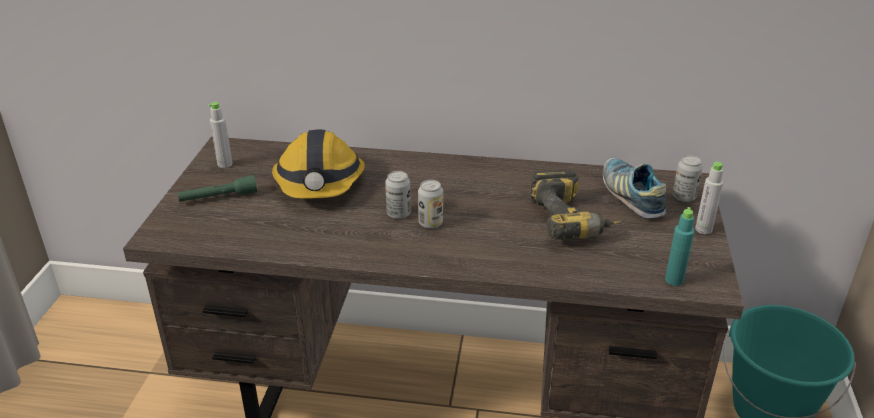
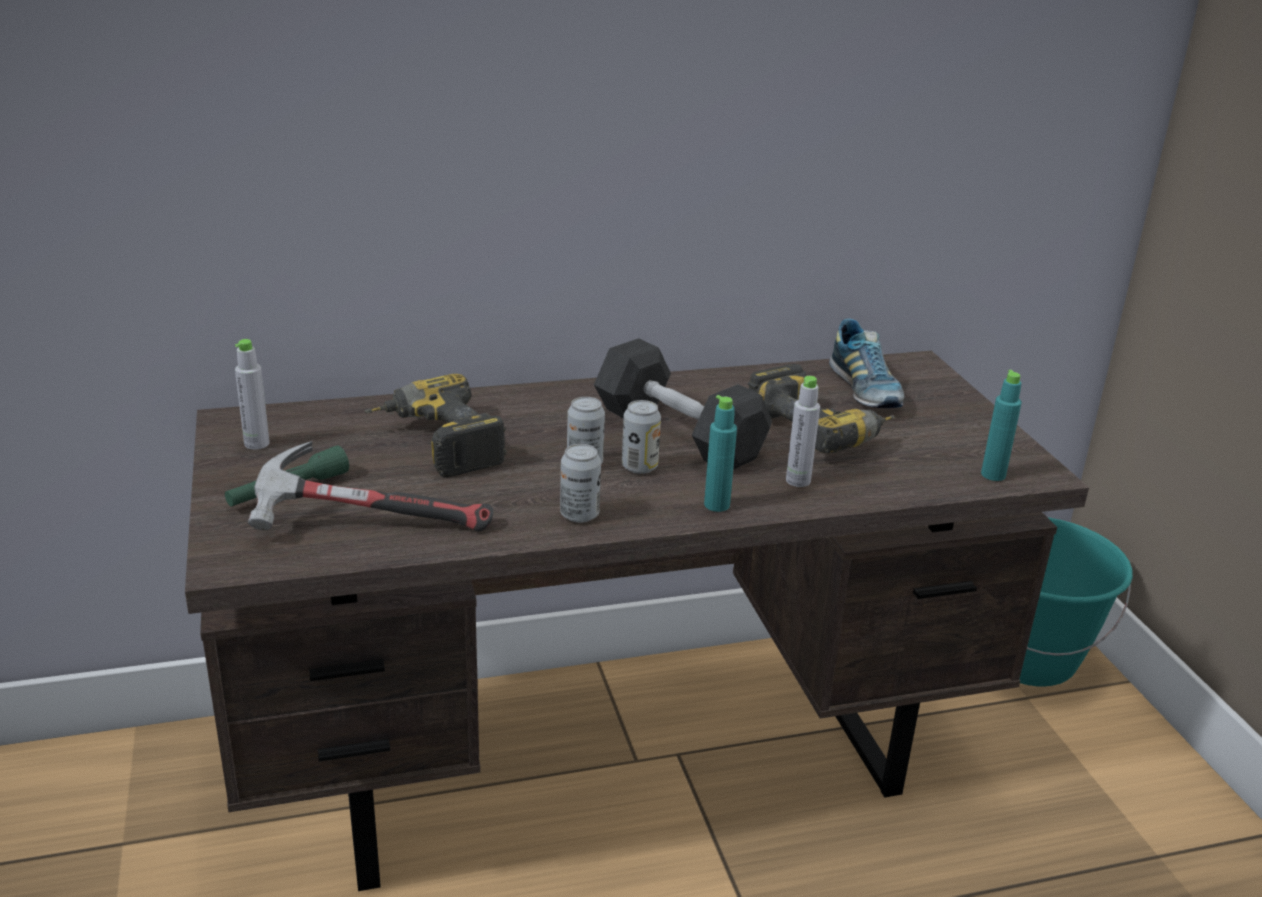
camera: 25 degrees left, 5 degrees down
(243, 228) = (367, 524): none -> hammer
(320, 183) = (434, 444): hard hat -> power drill
(458, 260) = (717, 505): none -> turquoise bottle
(474, 204) = (678, 433): none -> grey dumbbell
(631, 196) = (864, 390): shoe -> shoe turned 150 degrees counterclockwise
(684, 197) = (925, 381): can -> can (579, 515)
(703, 229) = (977, 413): grey bottle -> grey bottle (798, 481)

